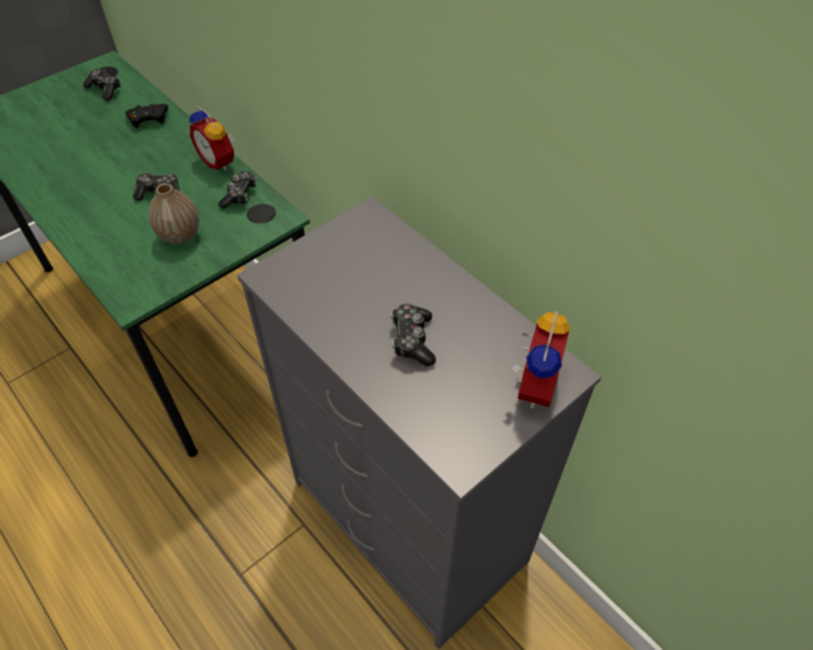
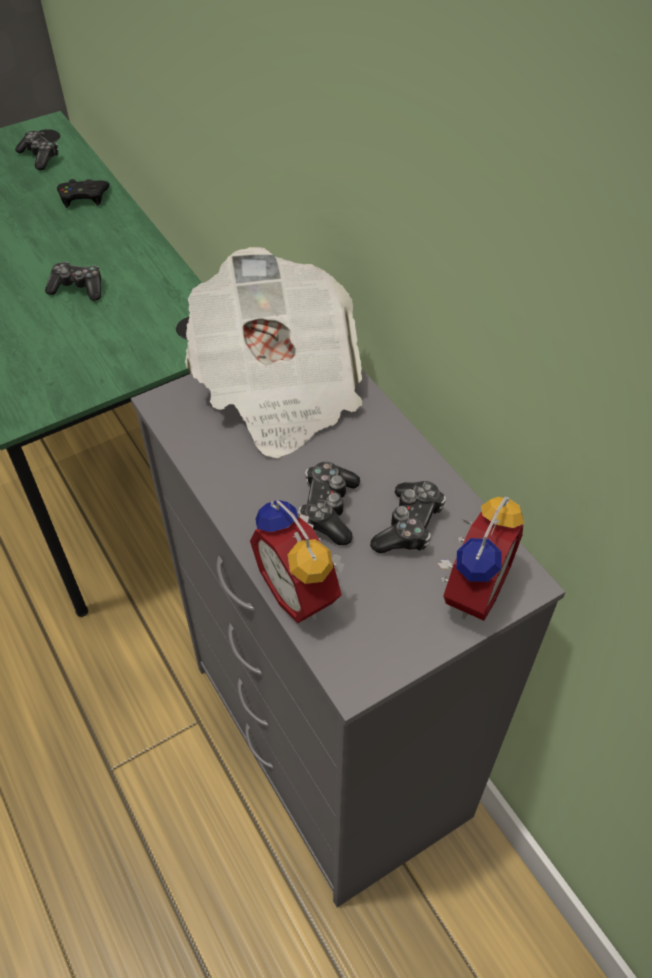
camera: 10 degrees right, 0 degrees up
(180, 235) = (91, 343): vase -> none
(219, 161) = (157, 258): alarm clock -> alarm clock (302, 591)
(239, 195) = (172, 302): game controller -> game controller (409, 525)
(352, 252) = (277, 388): none -> newspaper

